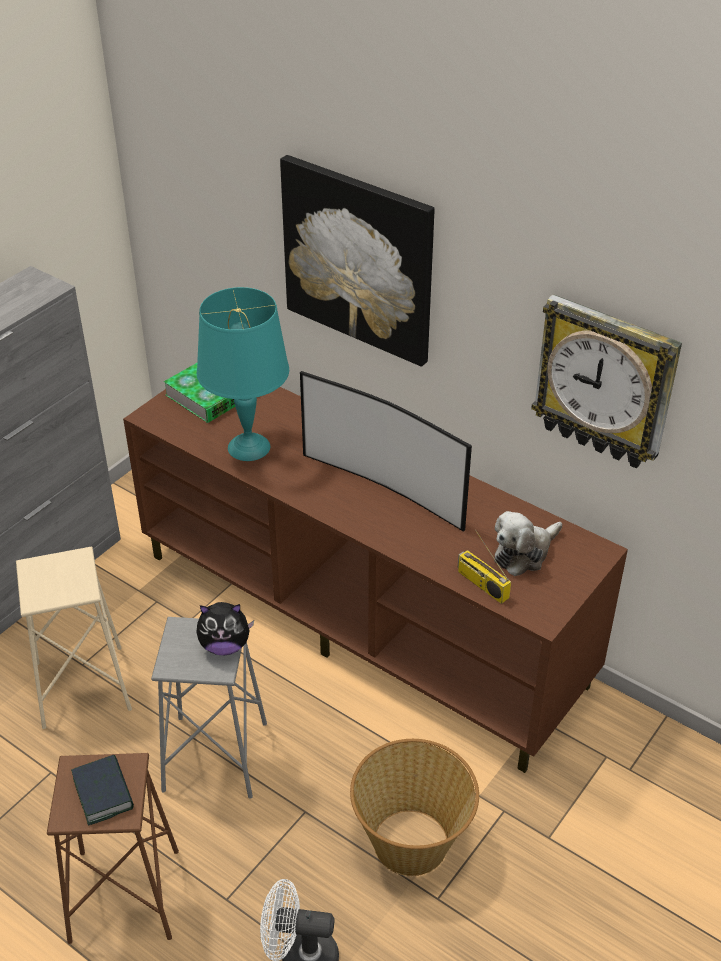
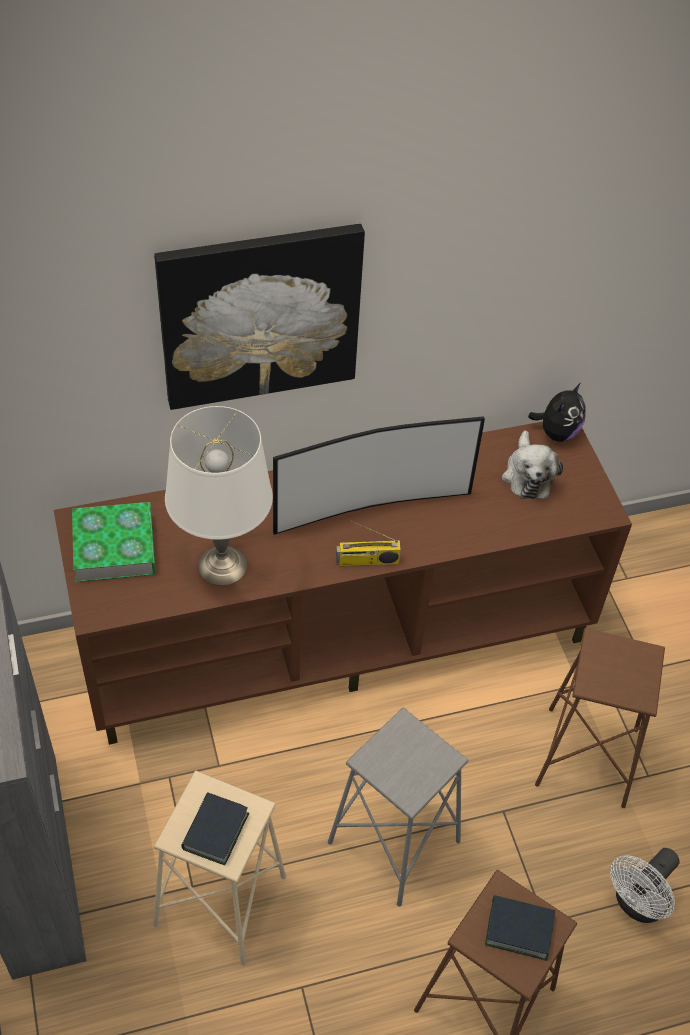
camera: 55 degrees left, 10 degrees up
(50, 582) = (215, 831): none -> book
(225, 645) = (420, 739): plush toy -> plush toy (557, 432)
(248, 447) = (222, 566): turquoise table lamp -> white table lamp
(412, 841) = (587, 757): basket -> brown stool
(481, 584) = (539, 523): radio -> radio (367, 561)
(605, 382) = (551, 292): wall clock -> none

